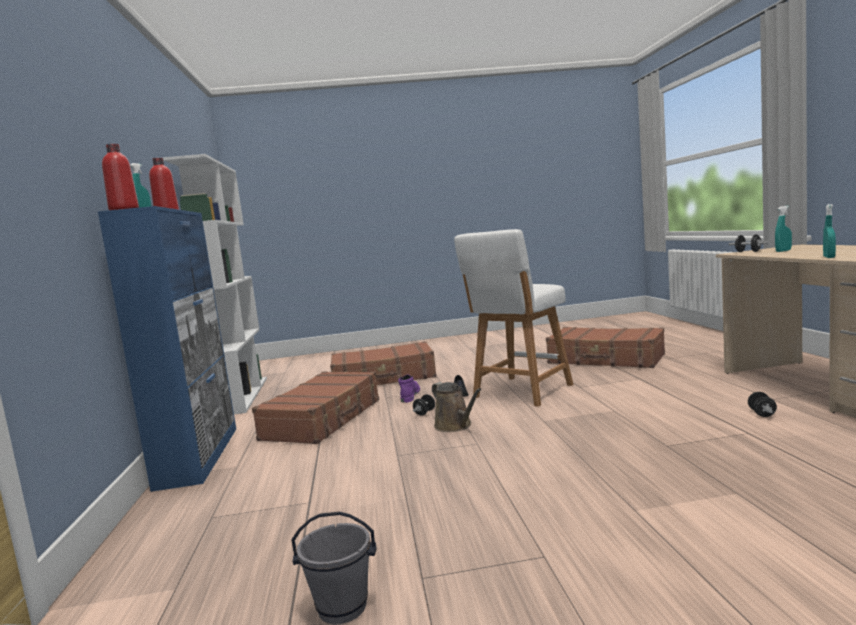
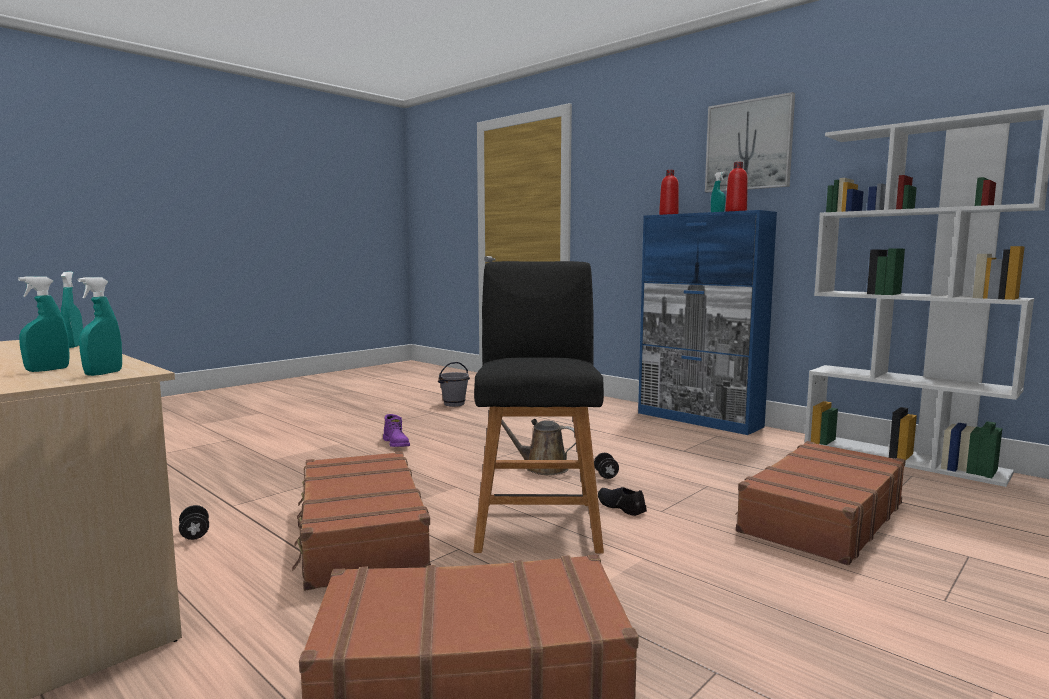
camera: 140 degrees right, 0 degrees up
(124, 138) = (749, 145): none -> picture
(324, 419) = (694, 453): brown suitcase -> brown suitcase (360, 535)
(409, 396) = (683, 492): purple boot -> purple boot (397, 444)
(520, 392) = (537, 522): white stool -> black stool
(748, 252) = (103, 373): black dumbbell -> turquoise spray bottle

